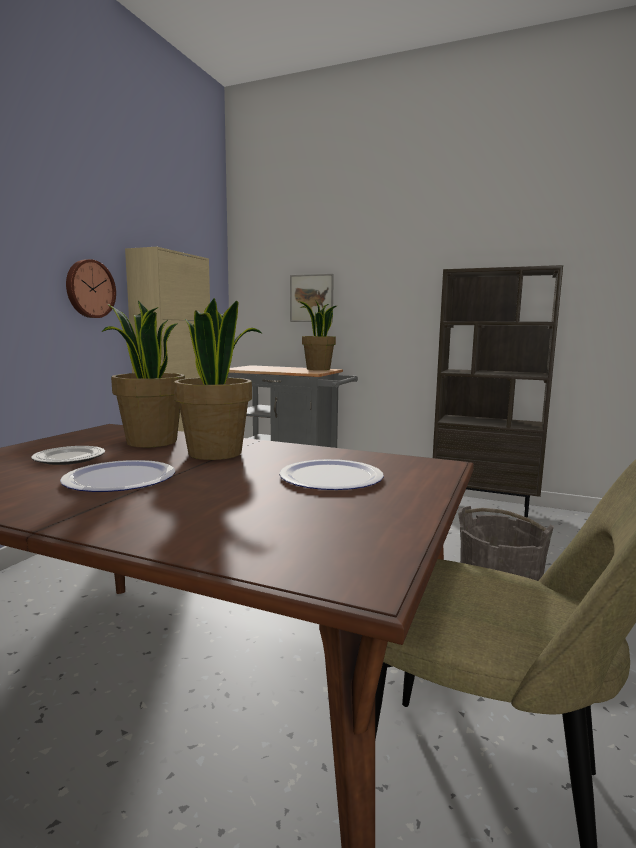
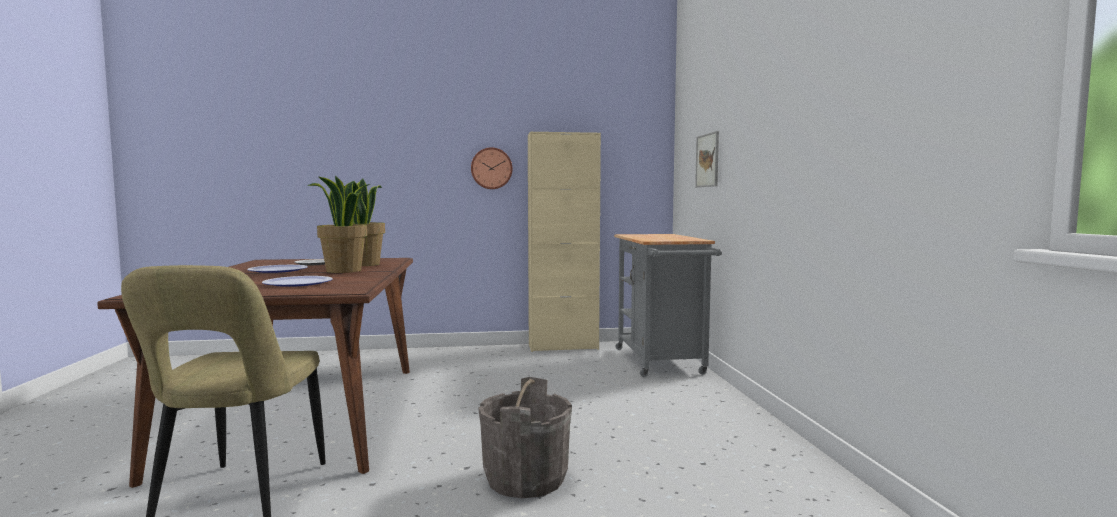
camera: 60 degrees right, 5 degrees down
(318, 369) = (687, 239): potted plant -> none
(484, 507) = (778, 447): brown bookcase -> none

